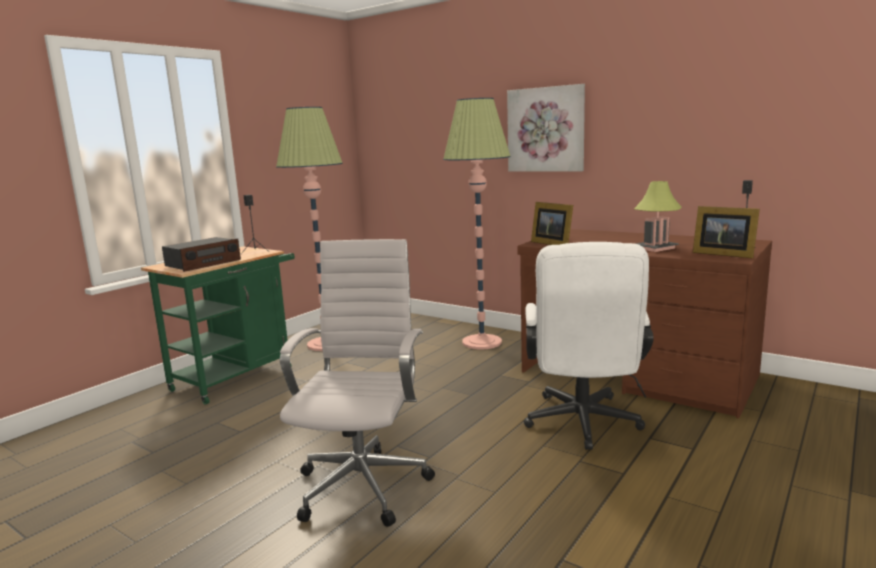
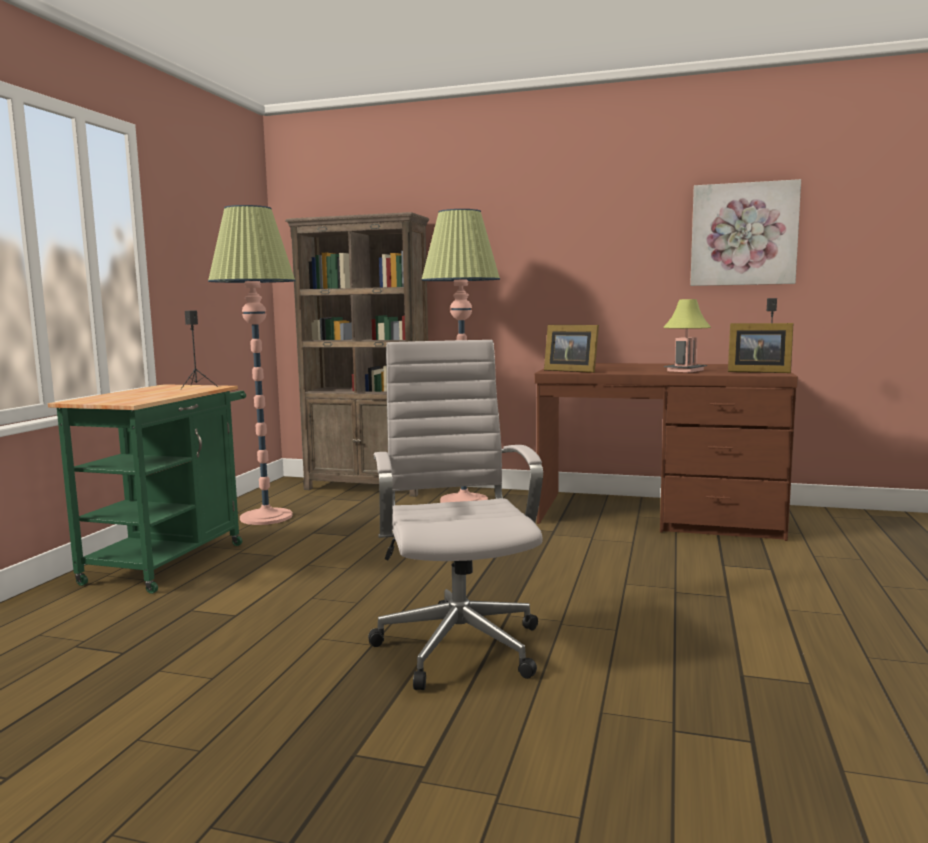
camera: 20 degrees left, 5 degrees down
(203, 263) = (143, 397): radio -> none
(420, 322) = (368, 487): none -> brown bookcase
(546, 129) = (531, 252): picture -> picture (743, 234)
(582, 425) = (648, 562): white office chair -> none

